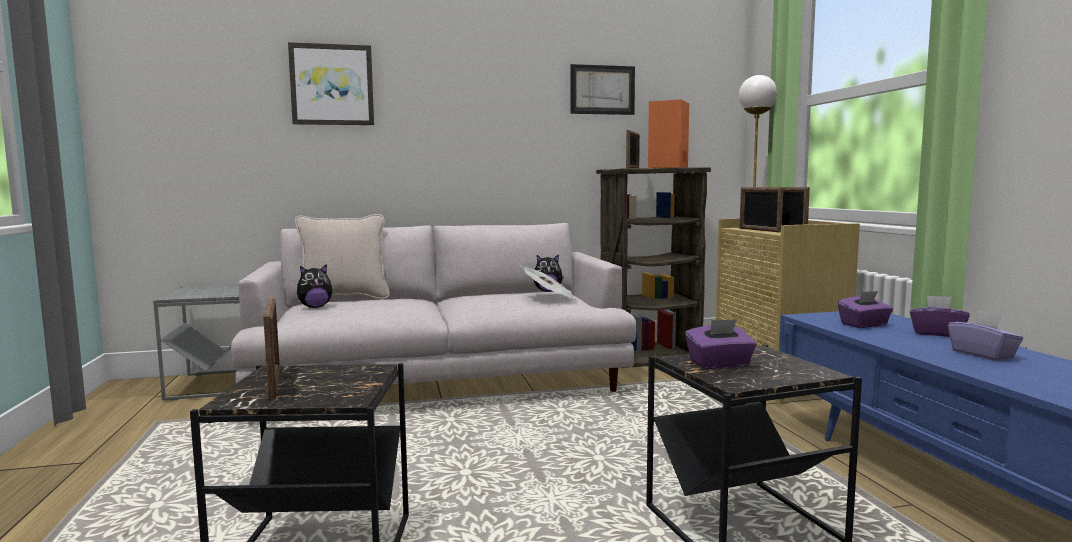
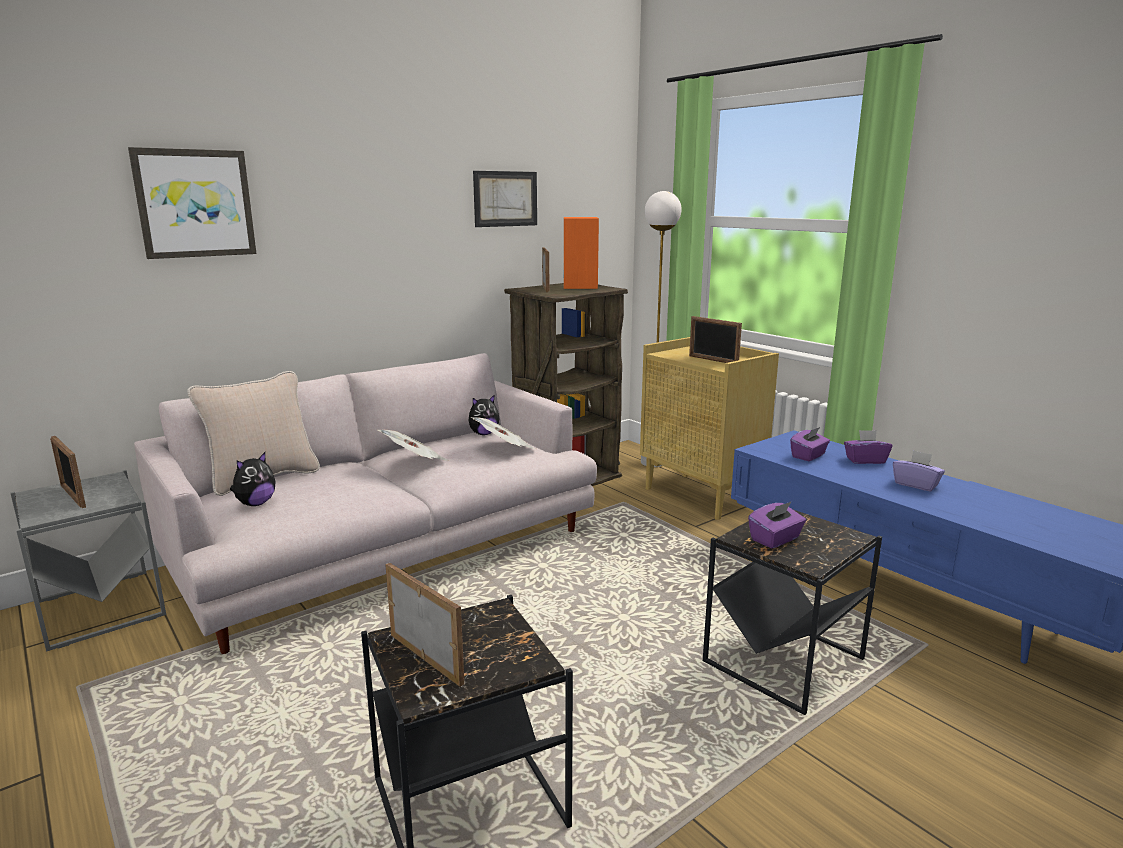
camera: 25 degrees left, 10 degrees up
(464, 298) = (415, 462): none -> newspaper
(759, 230) = (689, 359): picture frame -> picture frame (73, 496)

